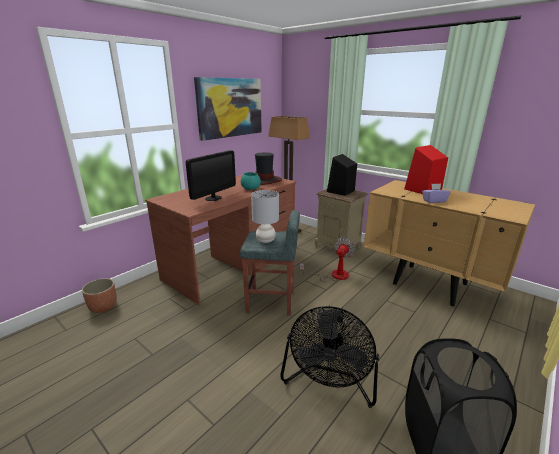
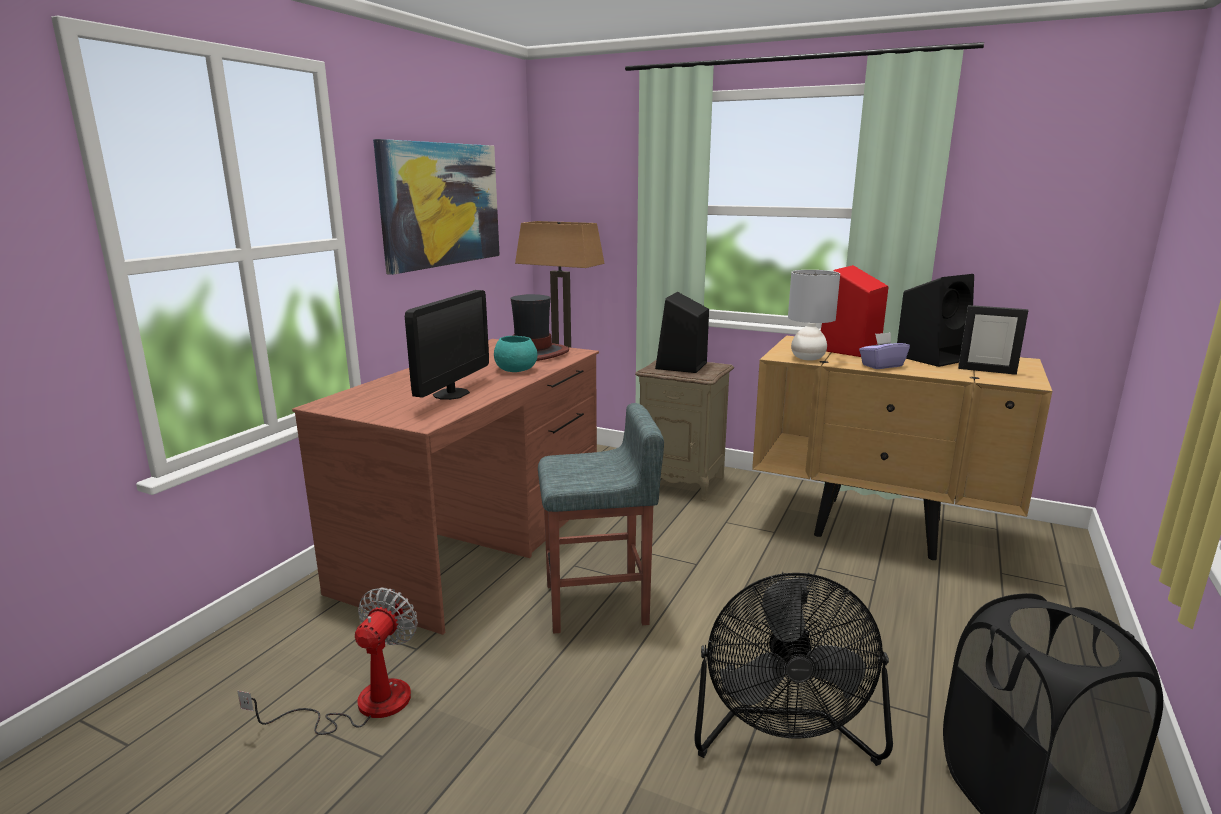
camera: 15 degrees left, 5 degrees down
(103, 306) = (205, 675): planter -> none
(266, 240) = (588, 470): grey table lamp -> grey table lamp (808, 358)
(333, 275) = (698, 535): fan -> fan (363, 705)
(468, 198) = (933, 357): none -> black speaker
(494, 208) = (986, 370): none -> picture frame

